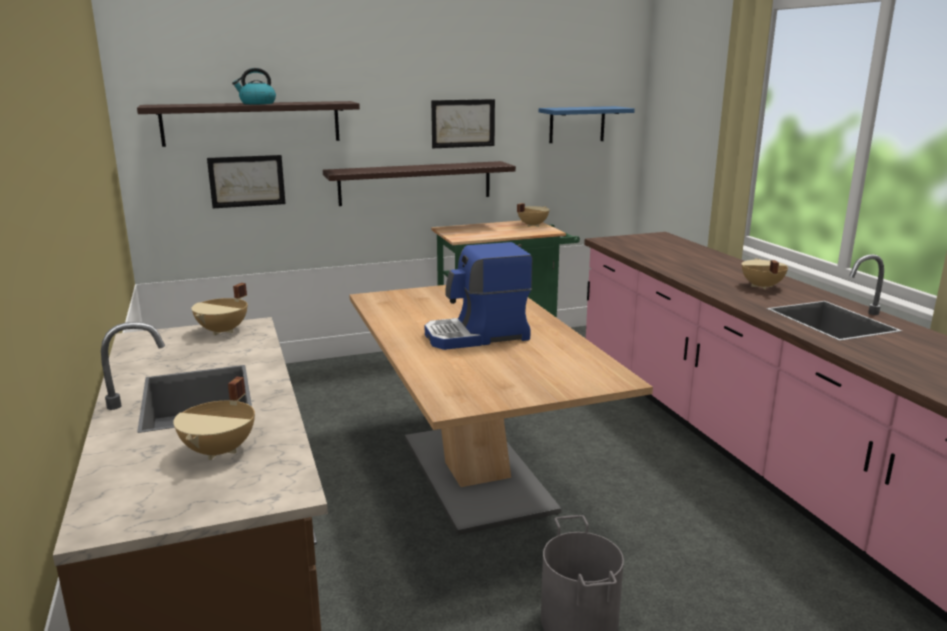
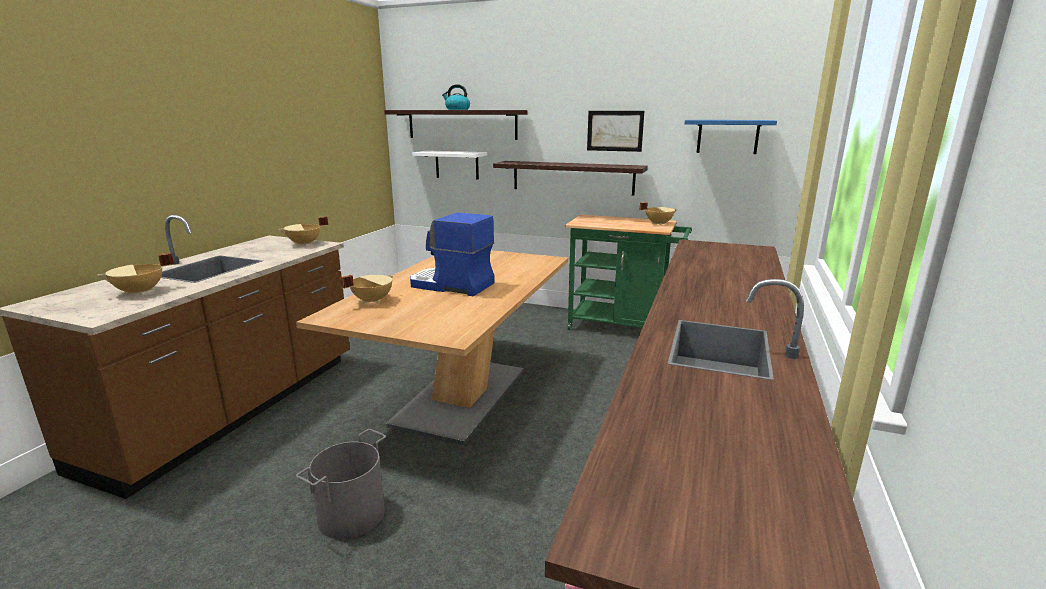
camera: 40 degrees right, 0 degrees up
(247, 181) = (457, 164): picture -> white shelf
(761, 286) = (731, 303): beige cooking pot -> beige cooking pot (371, 301)

